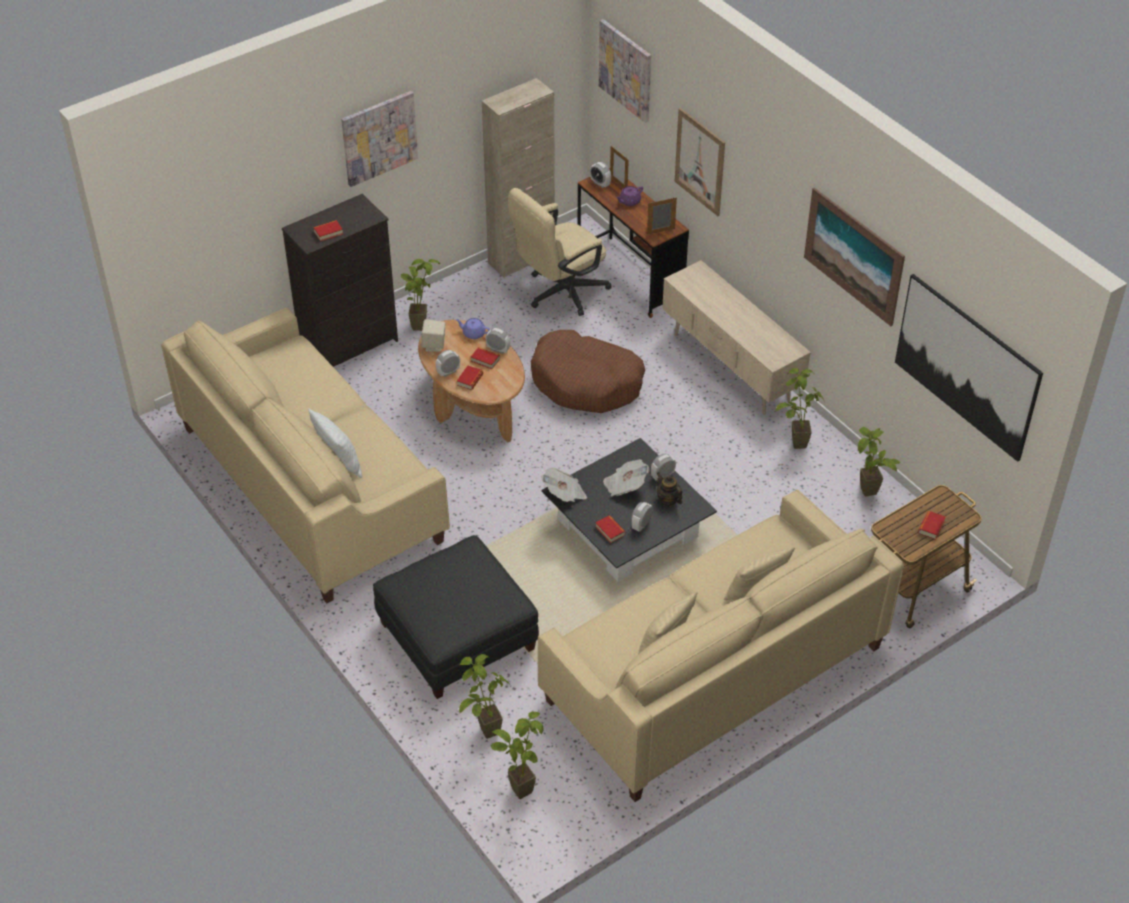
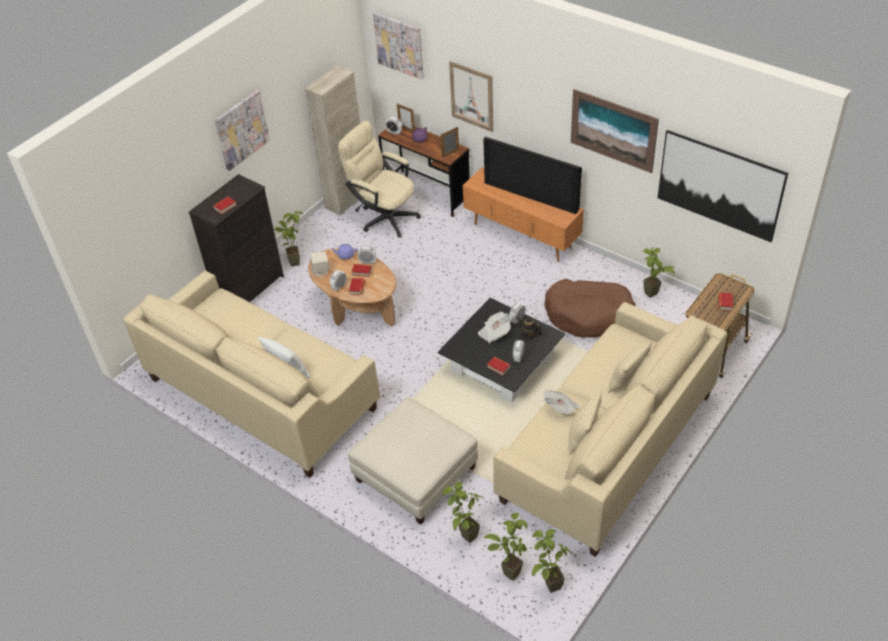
camera: 15 degrees left, 0 degrees up
(456, 636) = (415, 474): black ottoman -> beige ottoman
(559, 293) = (384, 216): beige office chair -> beige office chair turned 90 degrees clockwise
(564, 494) = (455, 350): newspaper -> newspaper (561, 408)
(586, 382) = (429, 271): brown dog bed -> brown dog bed (588, 315)
(730, 368) = (521, 236): beige tv stand -> orange tv stand
(751, 315) = (532, 195): none -> television
(792, 443) = (586, 275): potted plant -> potted plant (547, 587)

